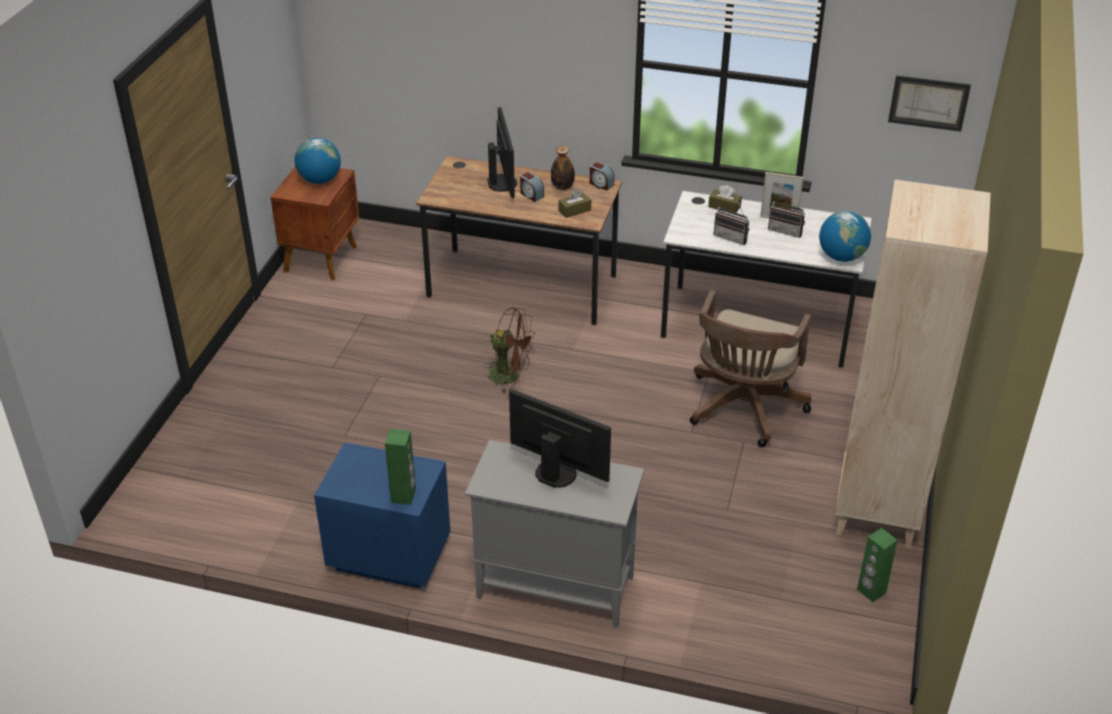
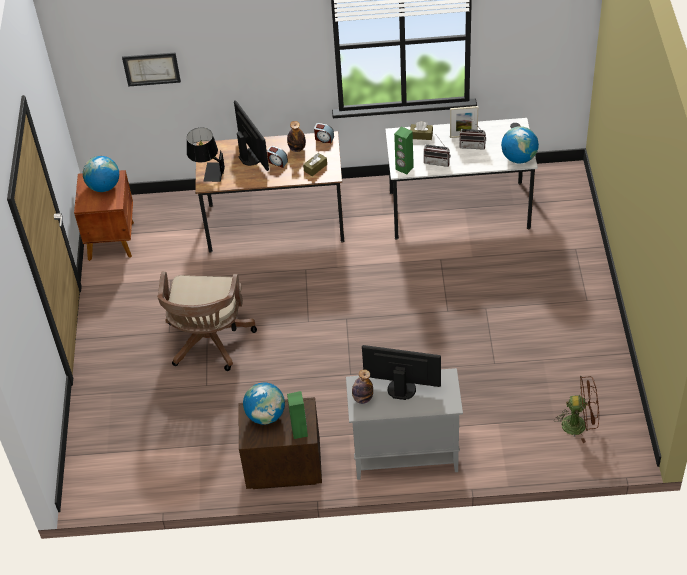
camera: 15 degrees left, 10 degrees up
(370, 465) = (266, 415): none -> globe
(388, 554) = (282, 466): blue nightstand -> brown nightstand
(442, 186) = (207, 172): none -> black table lamp
(497, 471) = (362, 398): none -> bottle
(510, 376) = (302, 302): brown fan -> brown fan (579, 424)
(743, 410) = (475, 283): brown office chair -> brown office chair (209, 343)
(871, 591) = (607, 396): green speaker -> green speaker (404, 168)
(877, 511) = (592, 336): beige bookcase -> none
(928, 102) = (554, 32): picture -> picture (151, 69)

